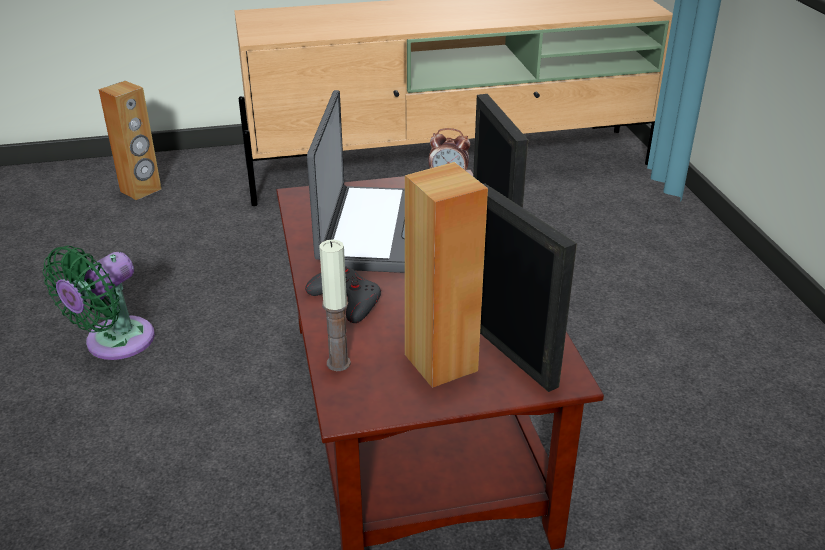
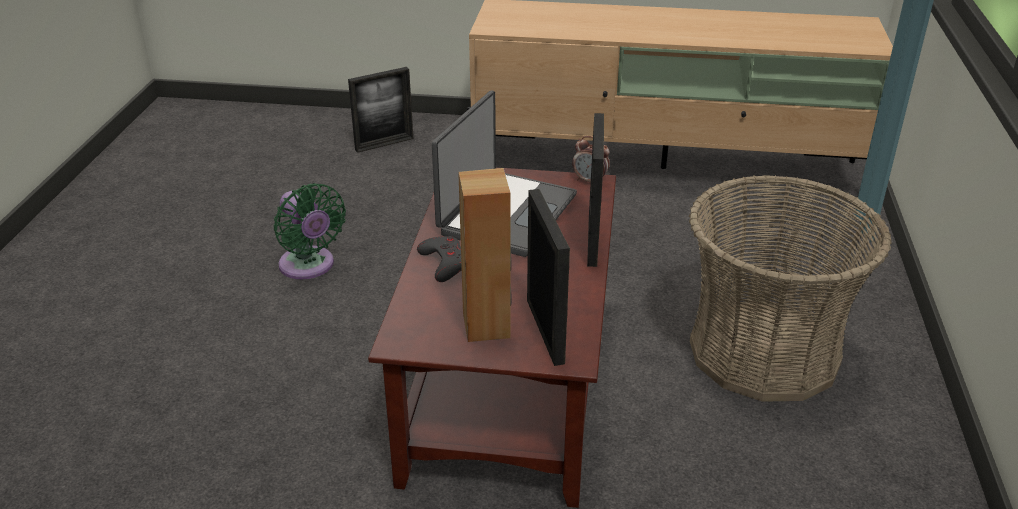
camera: 20 degrees right, 0 degrees up
(114, 343) = (309, 267): green fan -> green fan turned 90 degrees counterclockwise
(141, 190) = (384, 144): brown speaker -> picture frame
(338, 363) = (410, 309): candle -> none
(648, 327) = (764, 352): none -> basket

